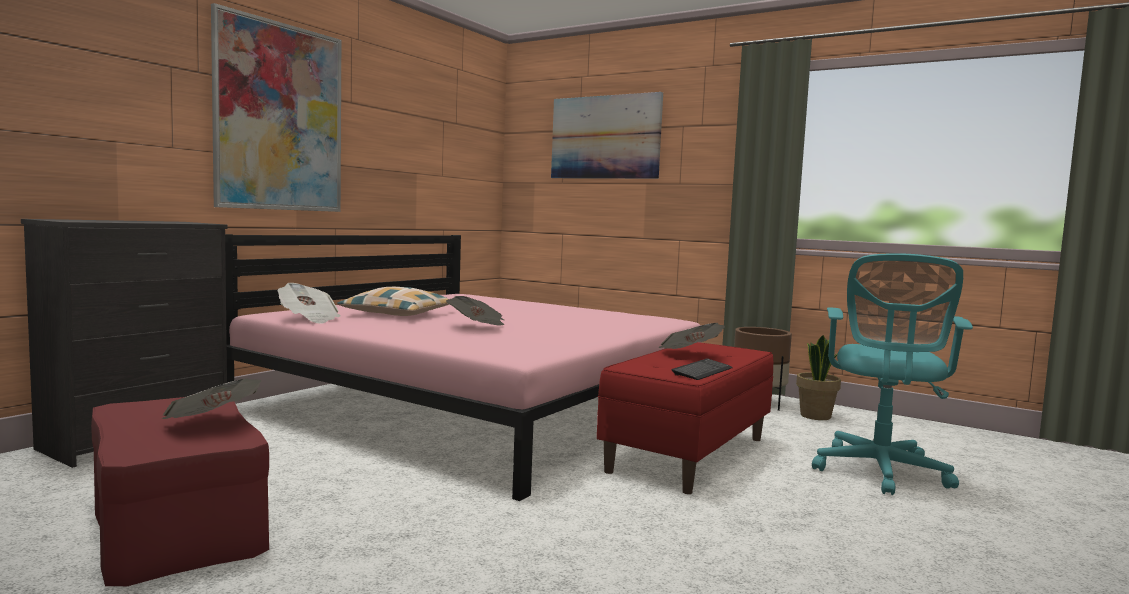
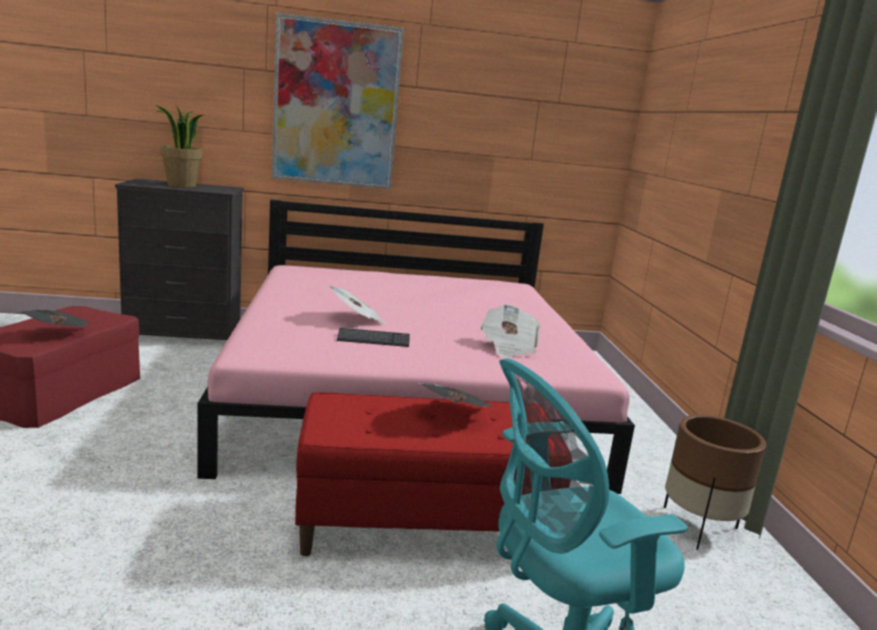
camera: 50 degrees right, 10 degrees up
(309, 319) = (290, 279): newspaper -> newspaper (508, 347)
(397, 314) = (365, 290): pillow -> none
(605, 137) = (700, 123): picture -> none
(702, 371) = (370, 435): keyboard -> keyboard (373, 339)
(816, 416) = (728, 585): potted plant -> potted plant (181, 185)

